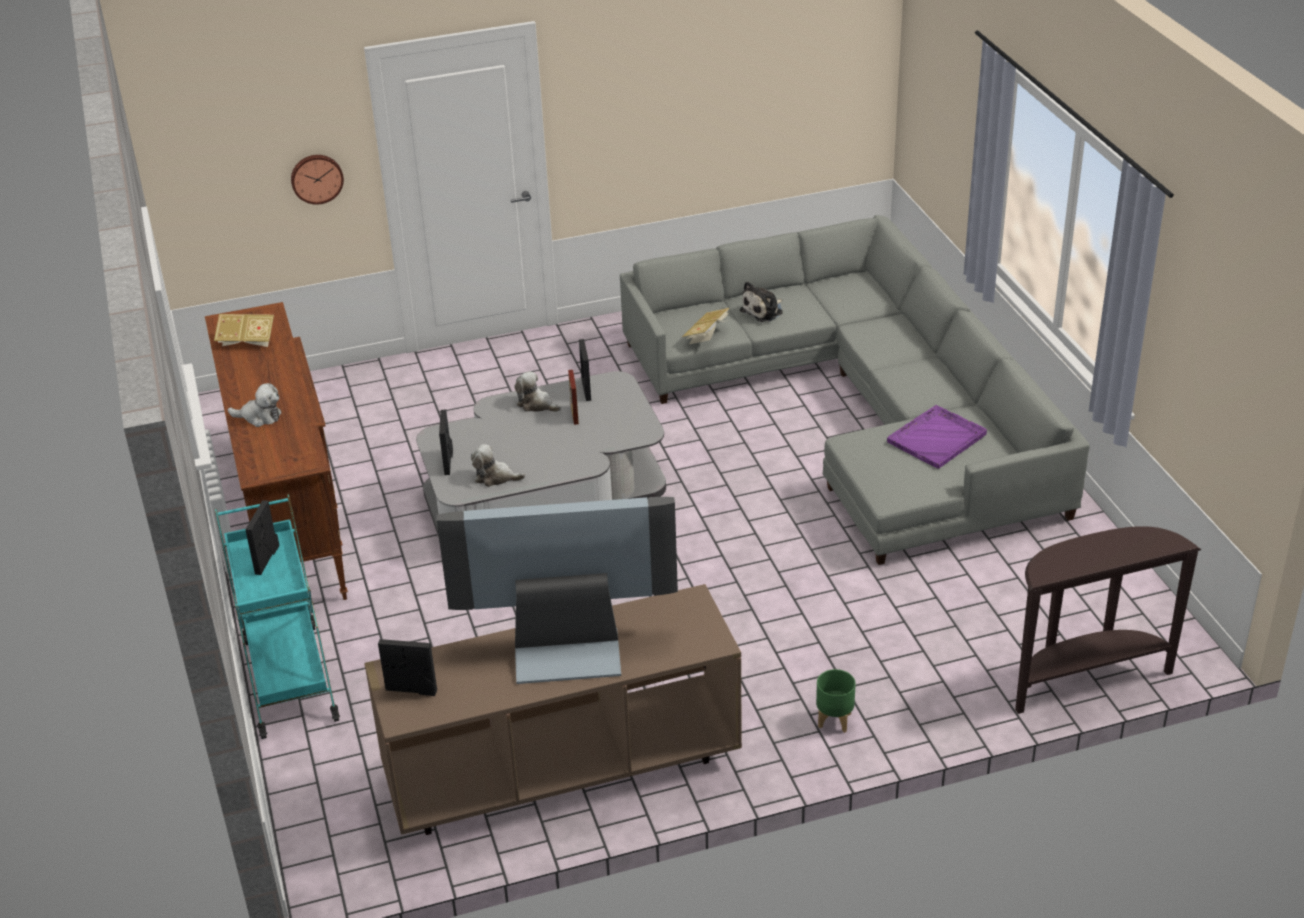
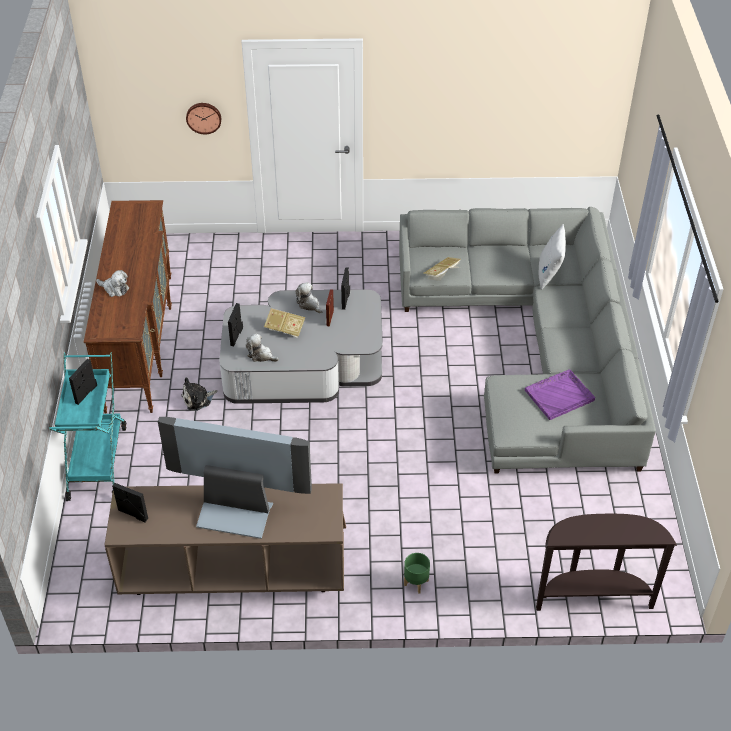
camera: 15 degrees right, 10 degrees up
(247, 341) = (129, 227): book -> book (285, 329)
(763, 311) = (489, 263): plush toy -> plush toy (198, 399)
(851, 308) = (549, 274): none -> grey pillow

